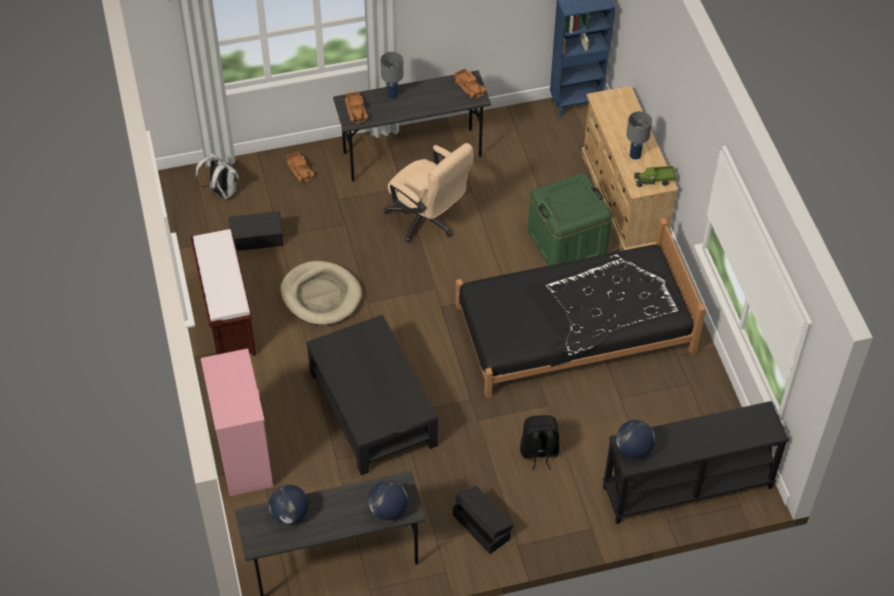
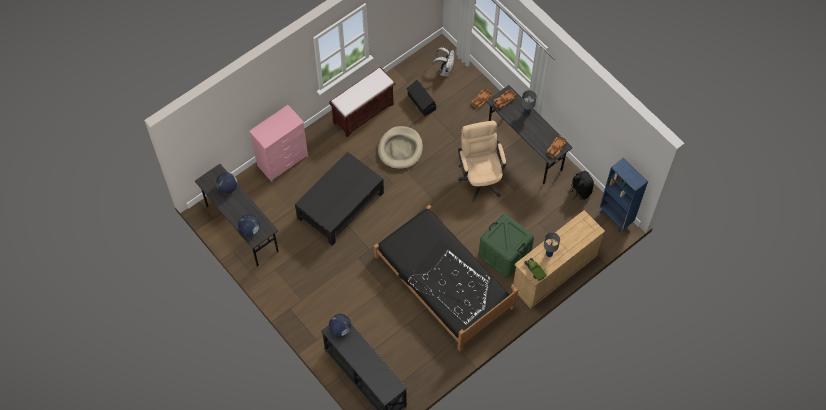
camera: 65 degrees right, 10 degrees up
(428, 221) = (480, 177): beige office chair -> beige office chair turned 150 degrees clockwise
(481, 526) = (293, 286): black storage box -> none
(539, 452) = (352, 296): black backpack -> black backpack (580, 191)

